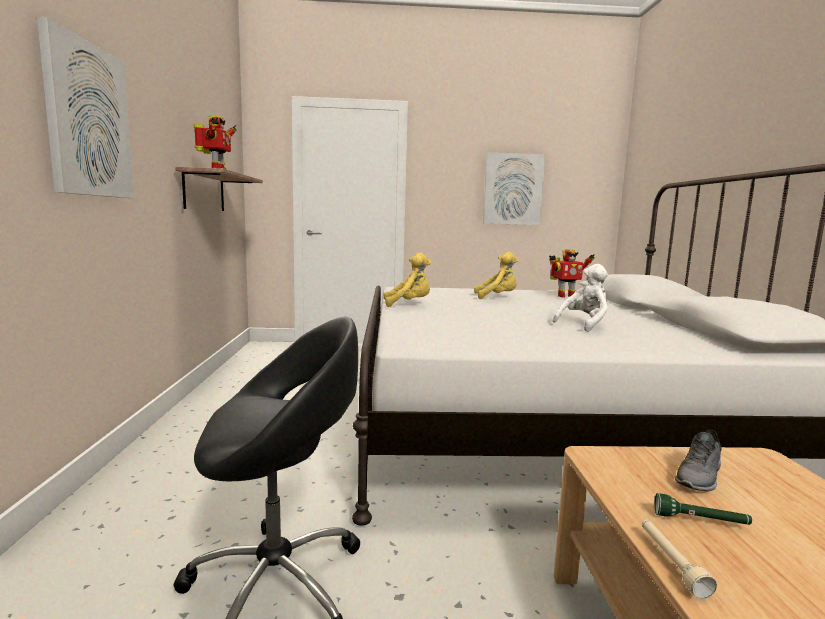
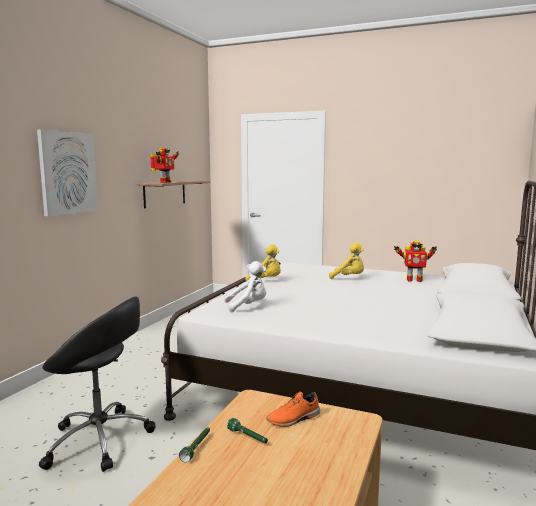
camera: 25 degrees right, 0 degrees up
(513, 189) = (416, 178): picture -> none
(584, 325) = (360, 309): white plush toy -> white plush toy (248, 306)
(670, 563) = (197, 448): beige flashlight -> green flashlight
(700, 477) = (294, 419): grey shoe -> orange shoe

